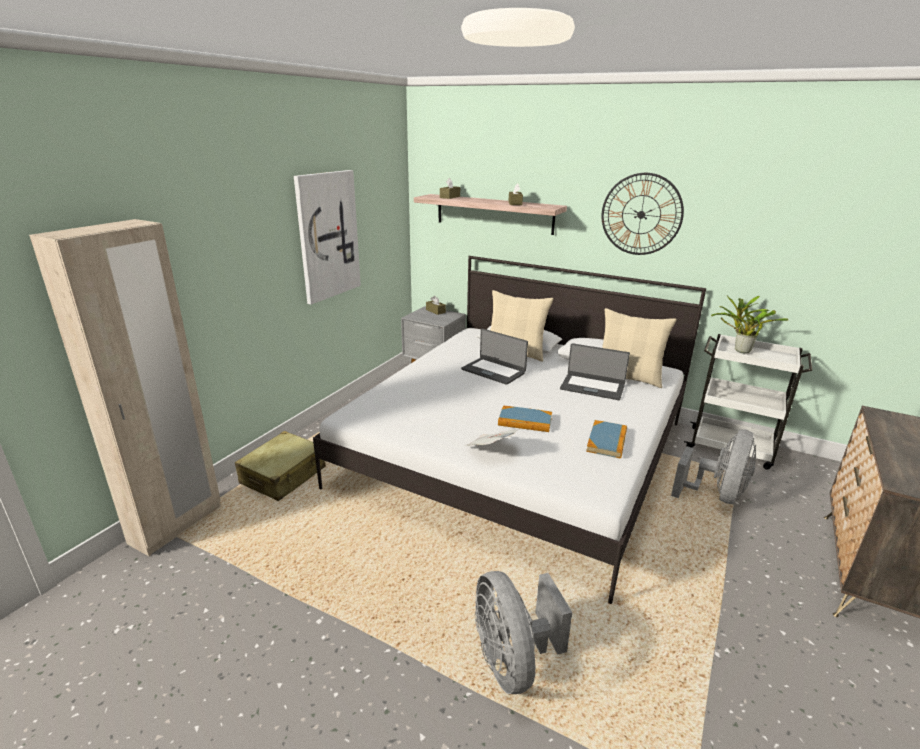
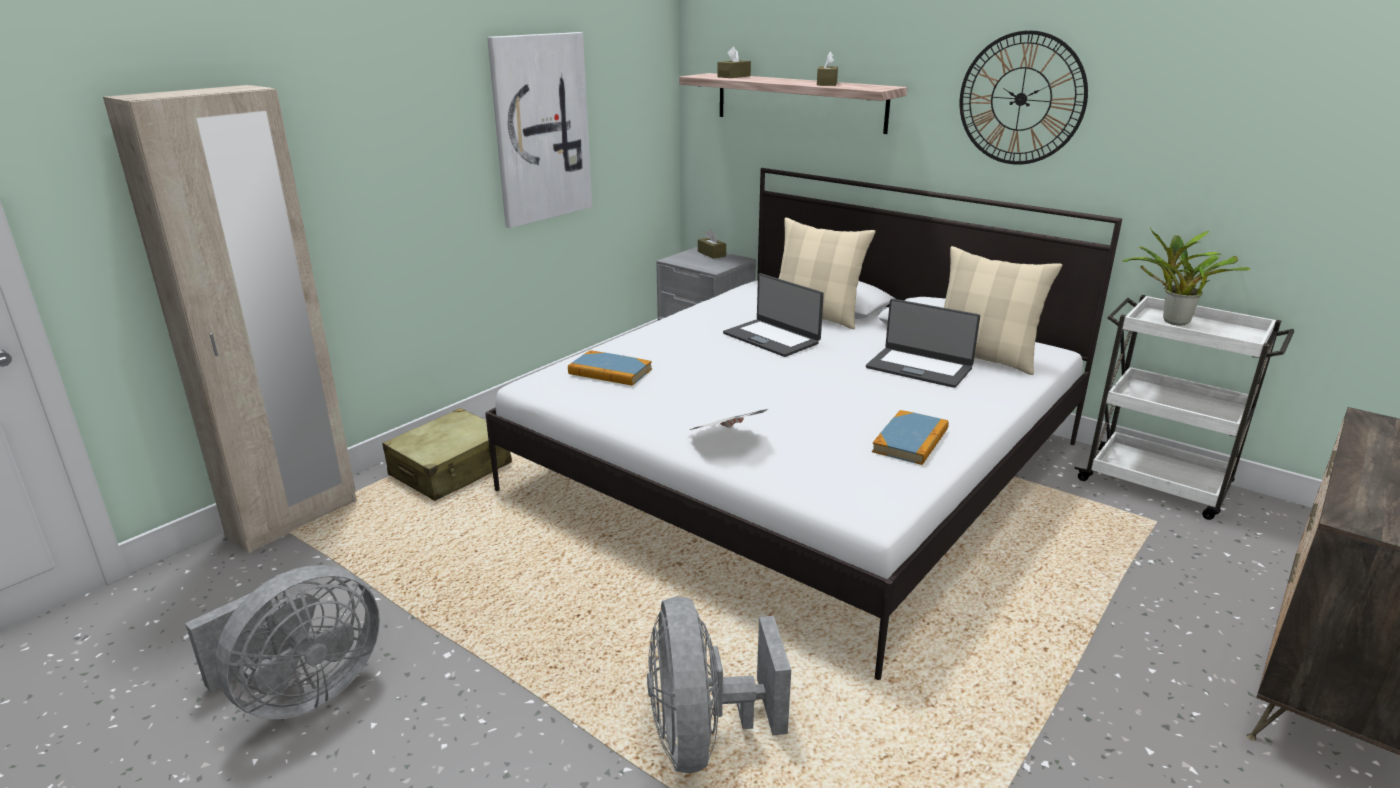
camera: 10 degrees right, 0 degrees up
(525, 421) = (793, 406): book -> book (610, 371)
(716, 495) = (1106, 549): grey fan -> grey fan (301, 694)

